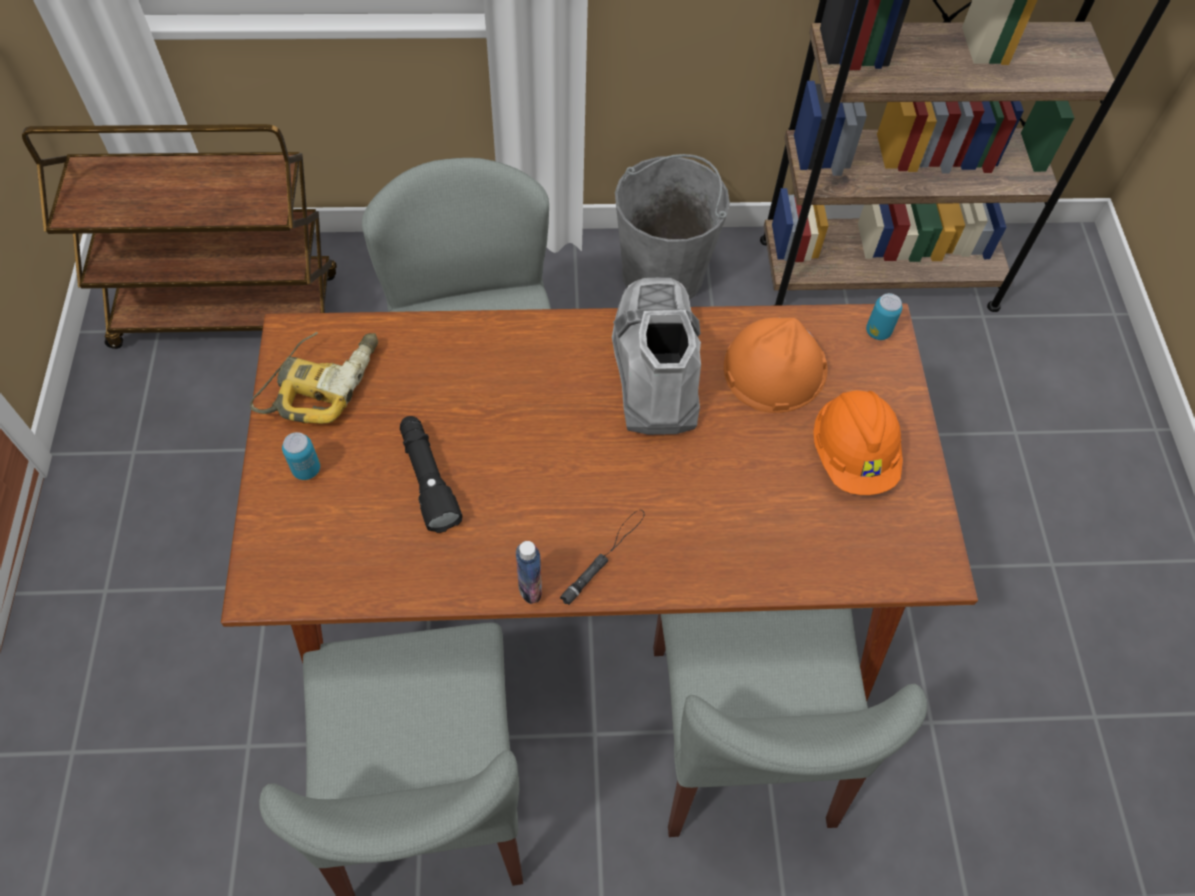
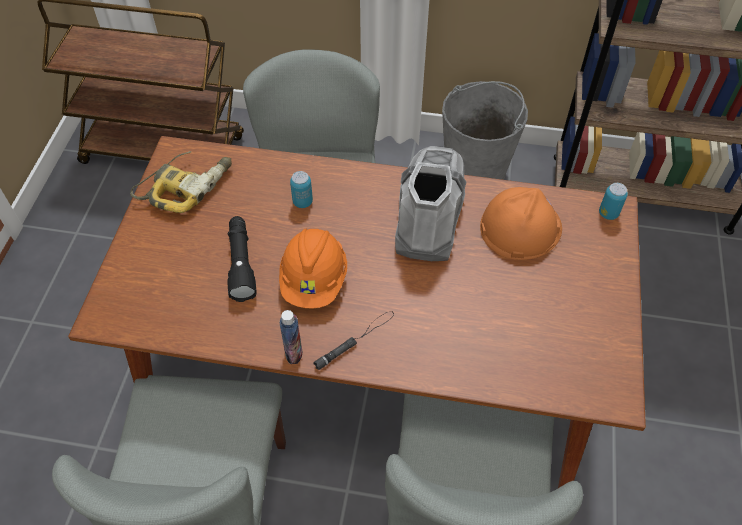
camera: 15 degrees right, 5 degrees down
(306, 469) = (158, 242): can -> can (302, 202)
(852, 456) = (567, 300): orange hard hat -> orange hard hat (314, 280)

